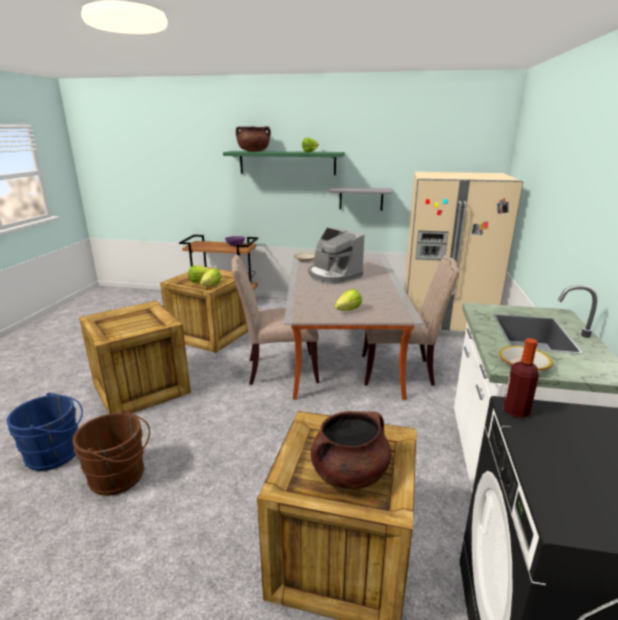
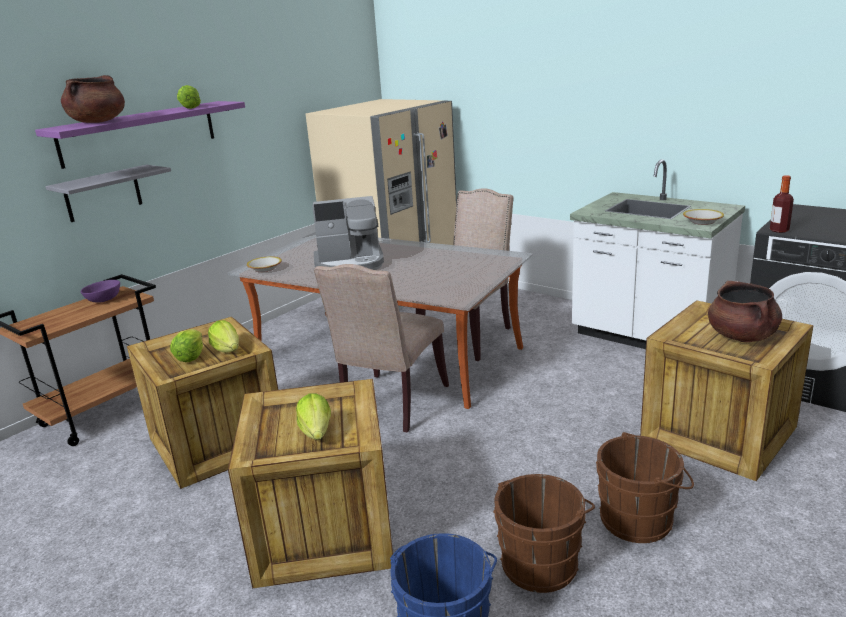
camera: 60 degrees left, 0 degrees up
(178, 519) = (640, 519): none -> brown bucket
(287, 163) = (139, 133): green shelf -> purple shelf
(348, 310) = (469, 274): lettuce -> lettuce (316, 432)
(361, 198) = (251, 165): grey shelf -> grey shelf (103, 193)

